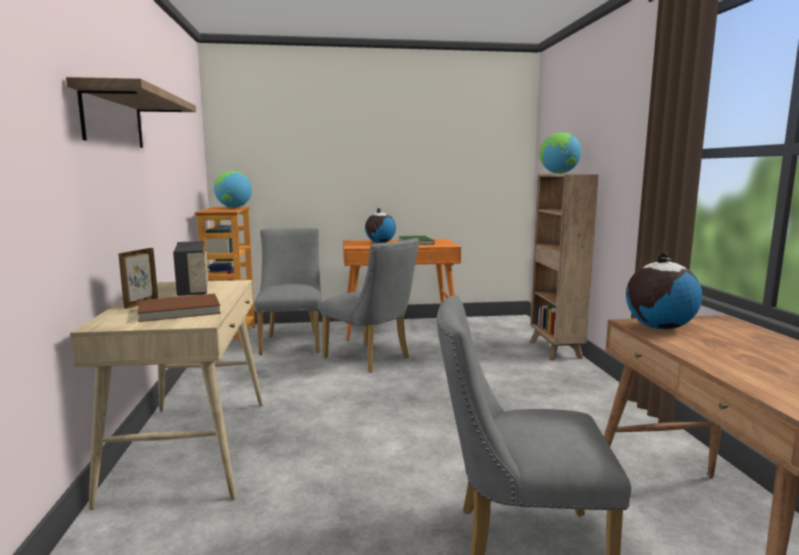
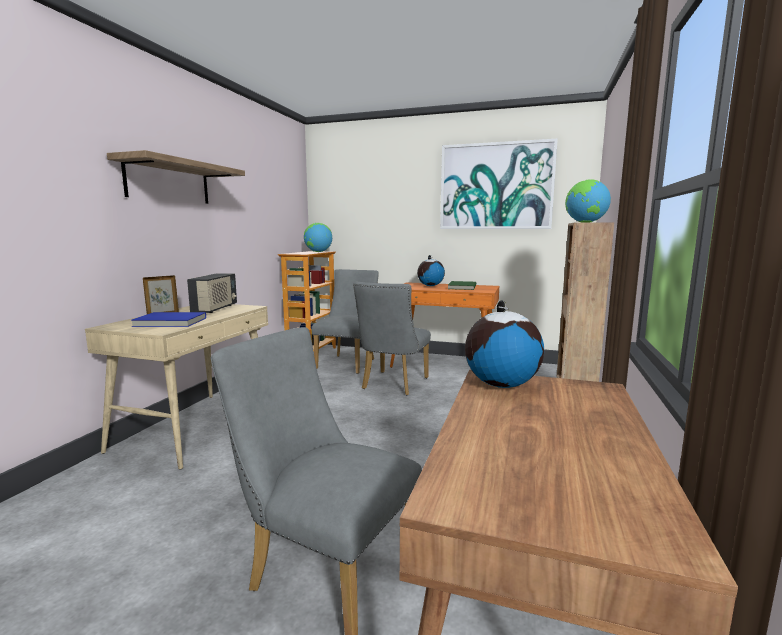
camera: 25 degrees right, 0 degrees up
(179, 311) = (170, 322): brown book -> blue book
(371, 359) = (392, 385): grey chair -> grey chair turned 45 degrees clockwise
(439, 132) = (496, 186): none -> picture

